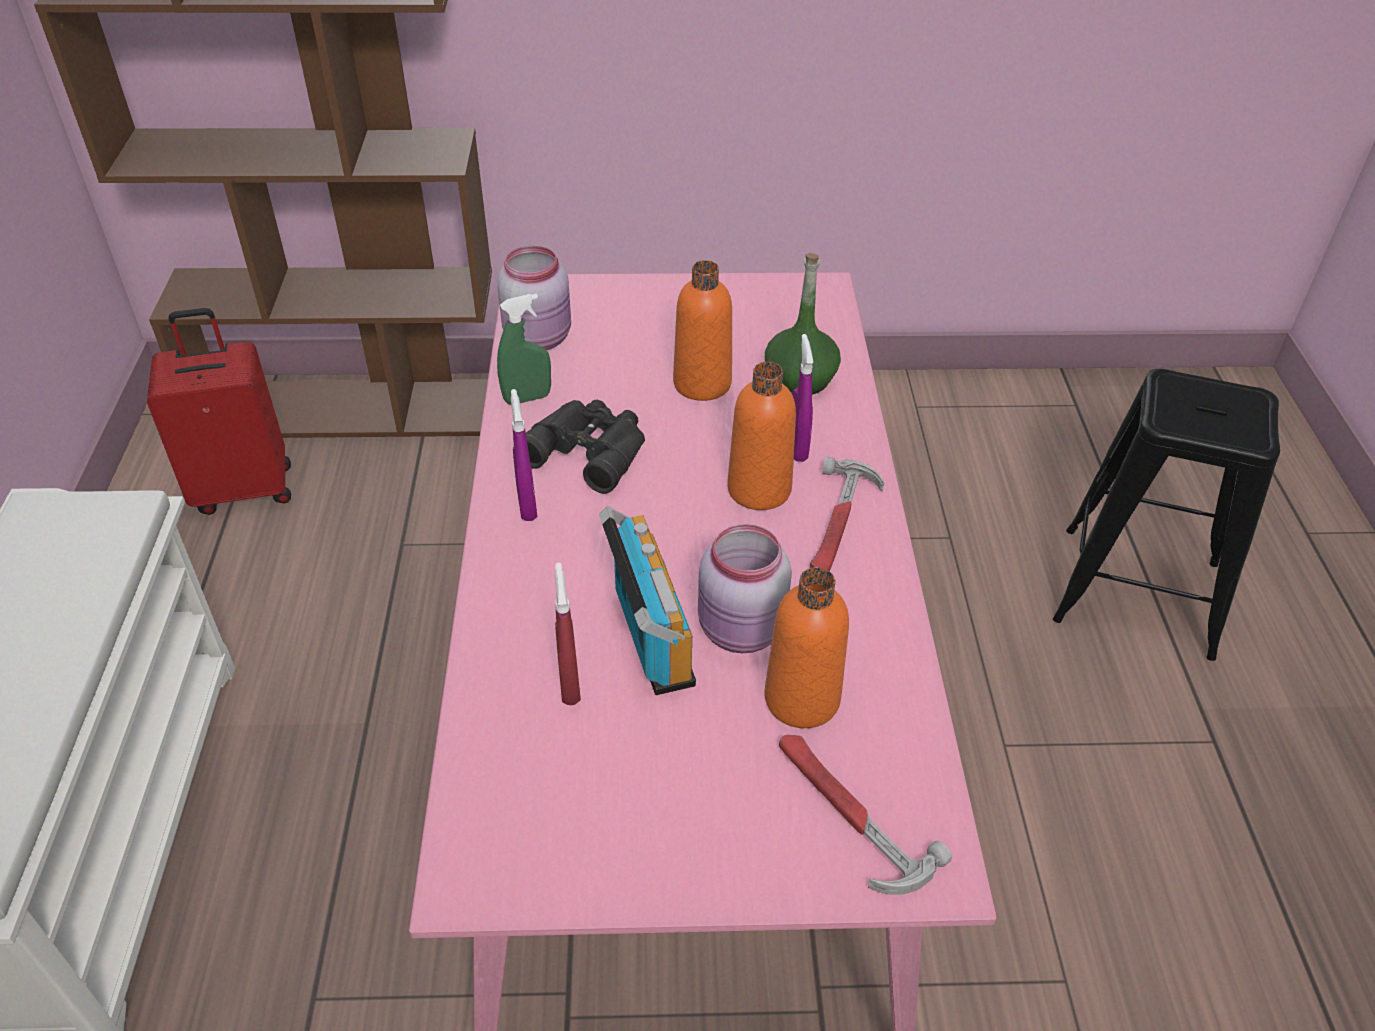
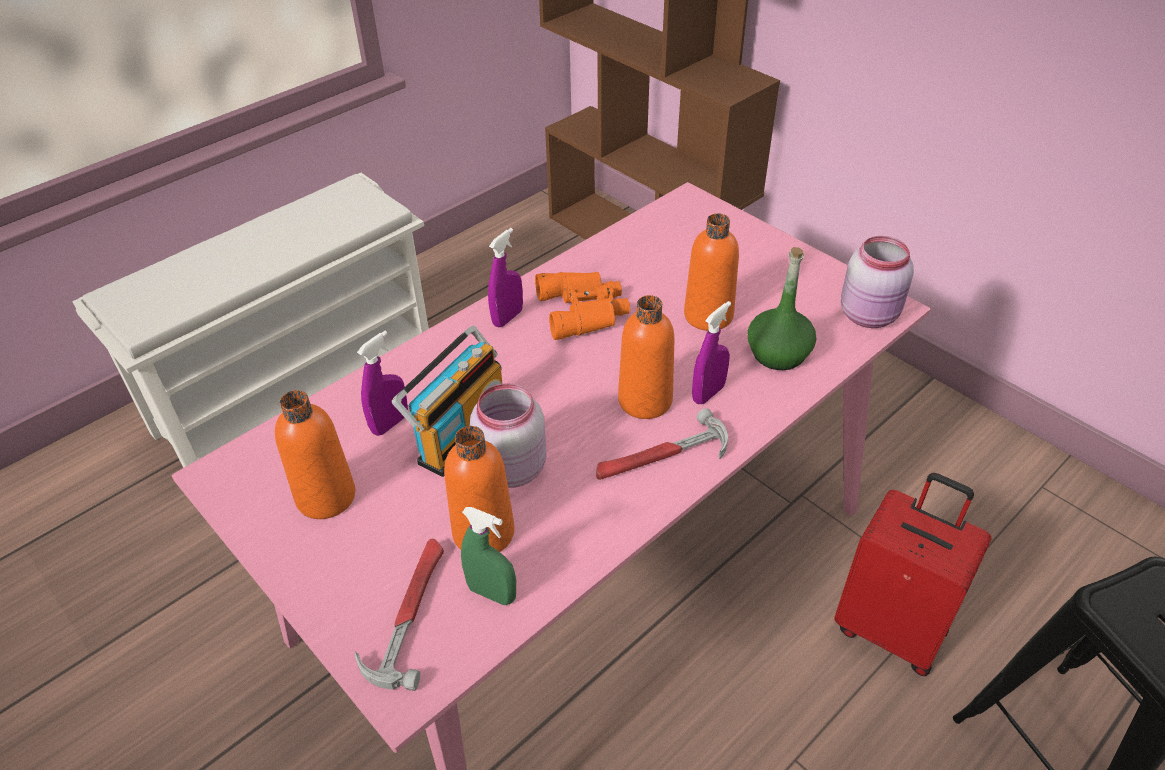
camera: 50 degrees right, 0 degrees up
(244, 488) = (542, 259): red suitcase -> red suitcase (891, 628)
(527, 398) = (594, 260): green spray bottle -> green spray bottle (492, 593)
(540, 337) = (653, 230): pink jar -> pink jar (870, 315)
(569, 684) = (390, 423): red spray bottle -> purple spray bottle
(589, 449) = (584, 310): black binoculars -> orange binoculars
(616, 797) = (326, 497): none -> orange bottle

